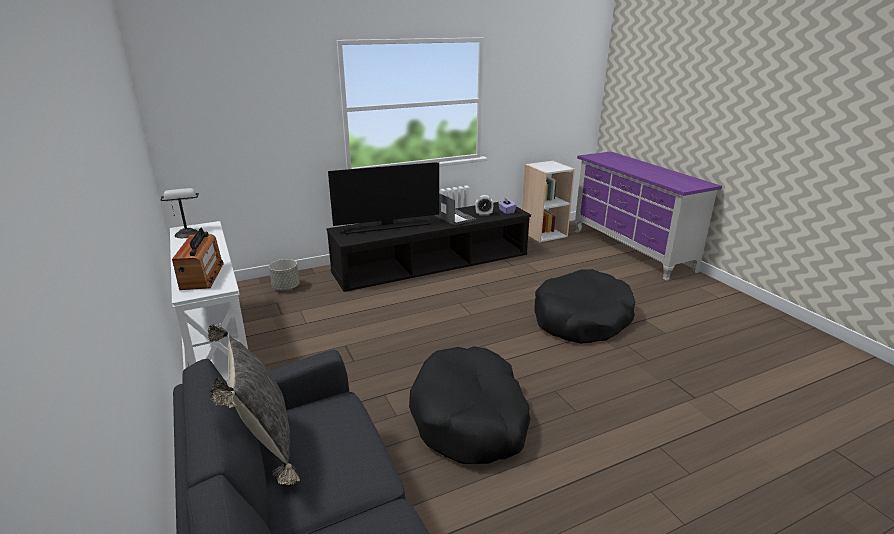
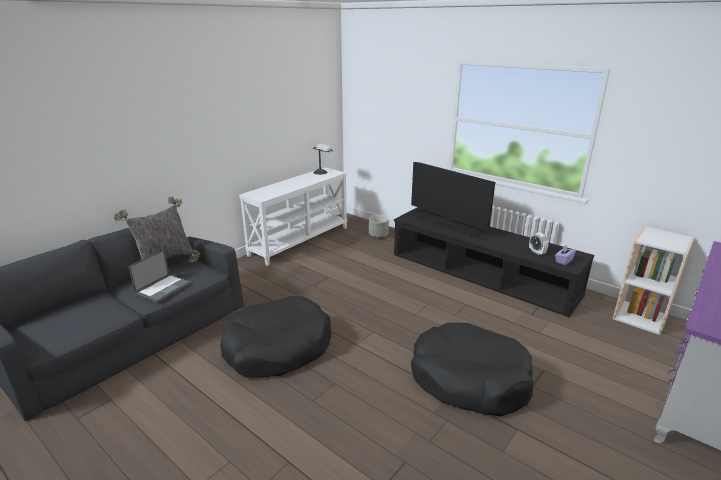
camera: 65 degrees right, 0 degrees up
(202, 276) = (271, 190): radio -> none
(454, 217) = (507, 242): laptop -> laptop (163, 288)

